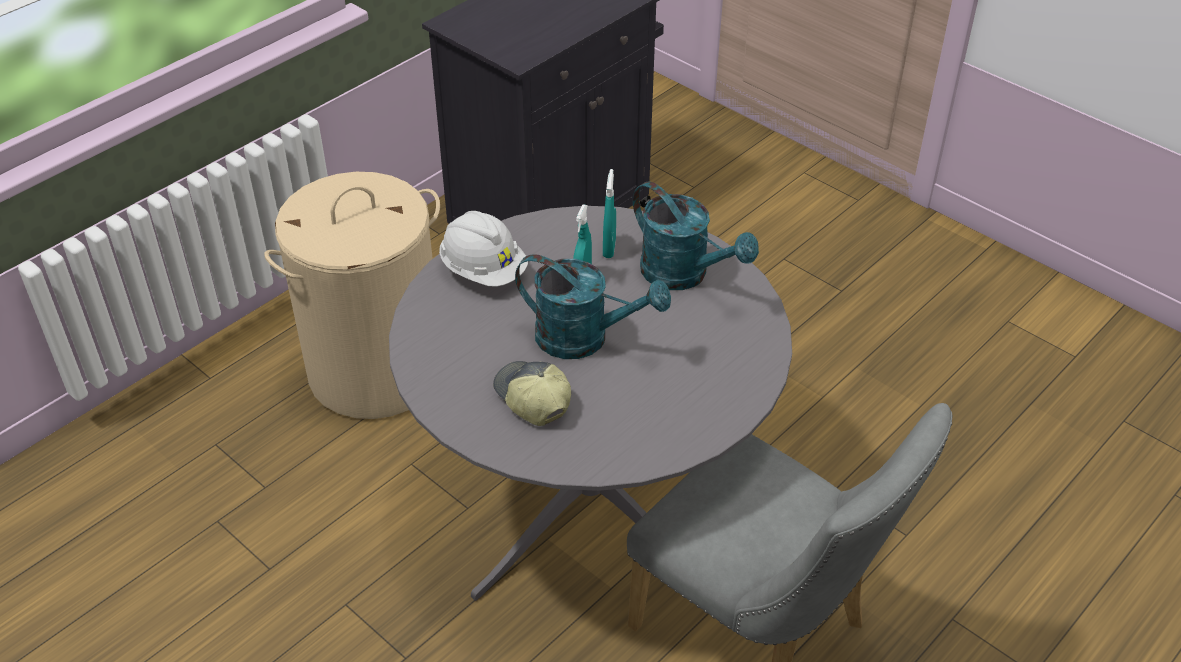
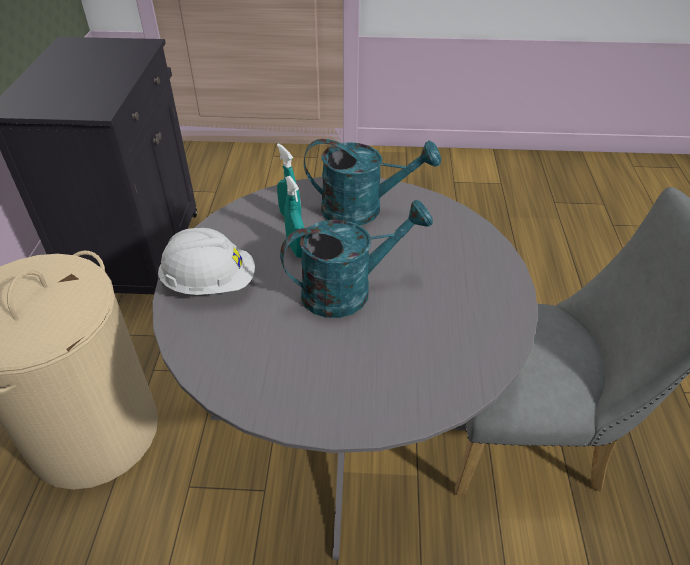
camera: 40 degrees left, 0 degrees up
(531, 399) = (364, 361): cap -> none

